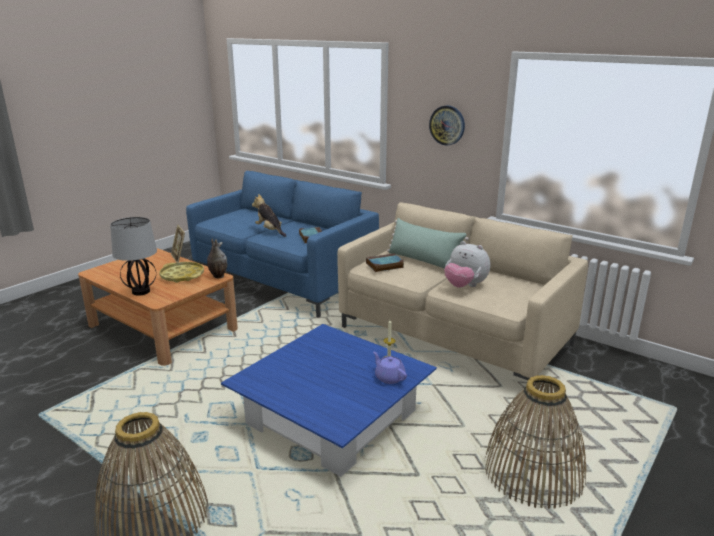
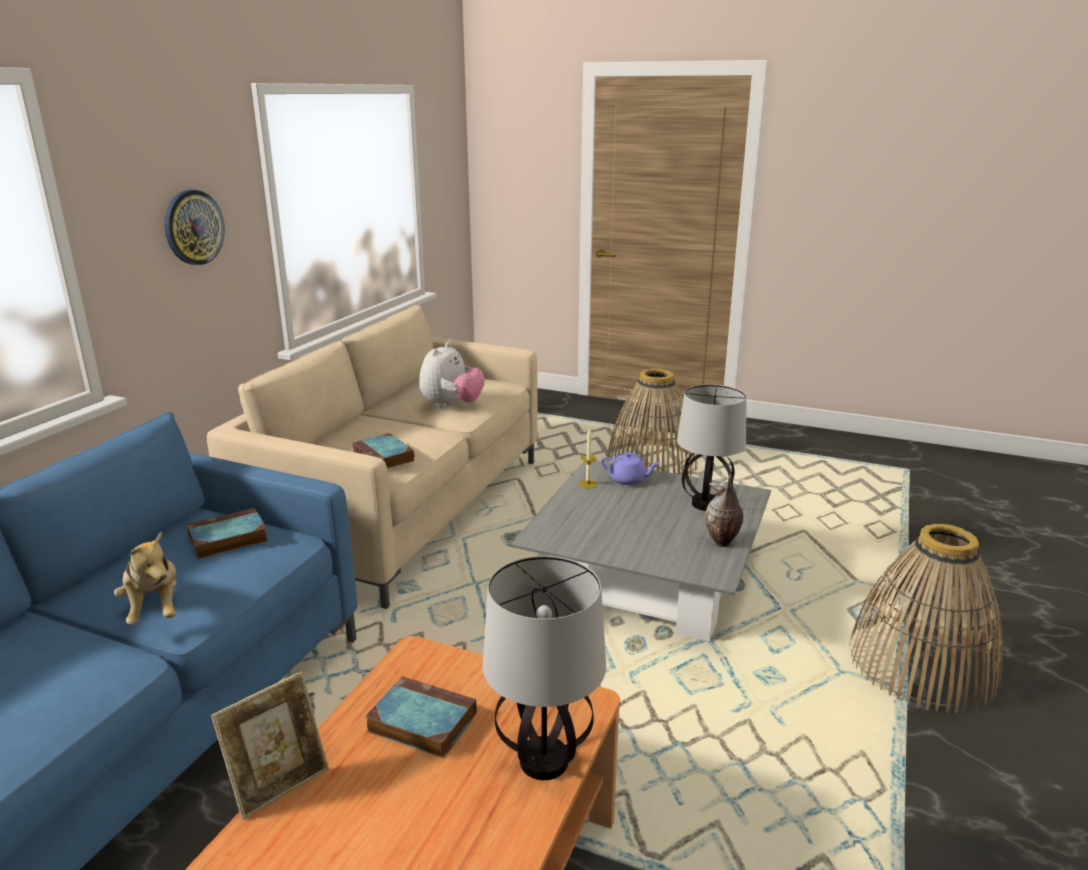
camera: 105 degrees left, 0 degrees up
(182, 275) = (419, 722): yellow tray -> book
(218, 276) = (412, 658): vase -> vase (722, 542)
(270, 231) = (155, 608): plush toy -> plush toy turned 60 degrees counterclockwise
(332, 402) = (706, 504): none -> table lamp
(333, 417) = (644, 575): blue coffee table -> grey coffee table
(389, 377) = (628, 480): purple teapot -> purple teapot turned 105 degrees counterclockwise
(424, 261) = (360, 433): green pillow -> none

